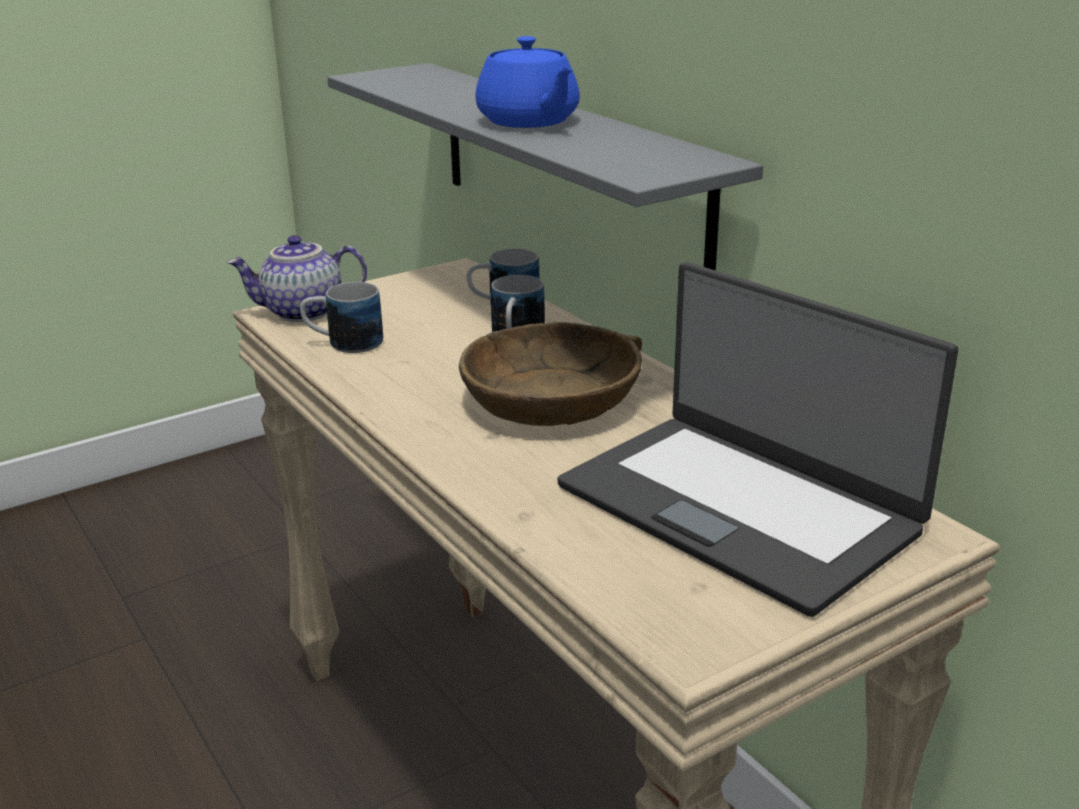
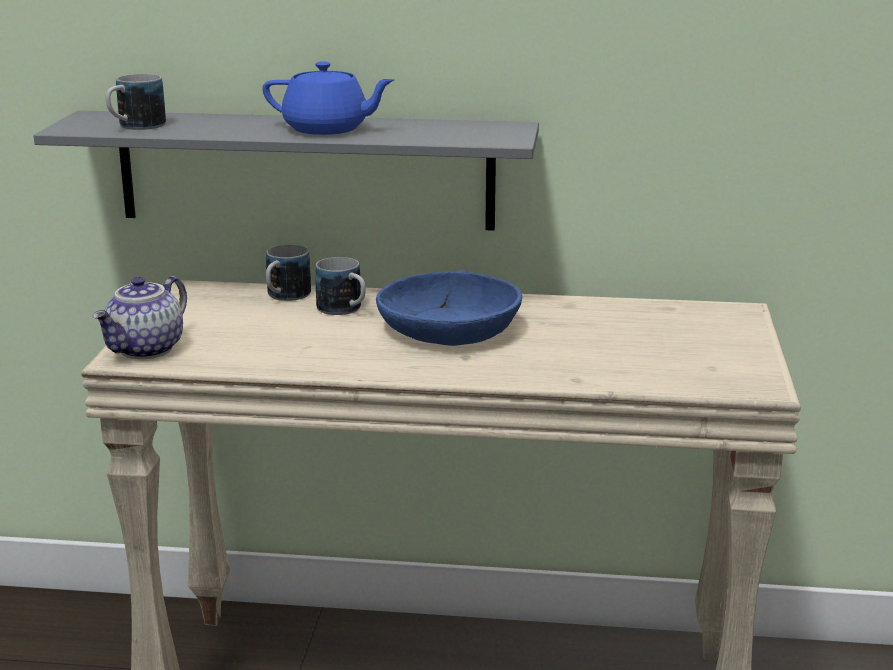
camera: 50 degrees left, 5 degrees down
(344, 343) = (236, 354): mug -> mug (135, 127)
(551, 399) = (448, 329): brown bowl -> blue bowl
(739, 507) = (653, 333): laptop -> none

